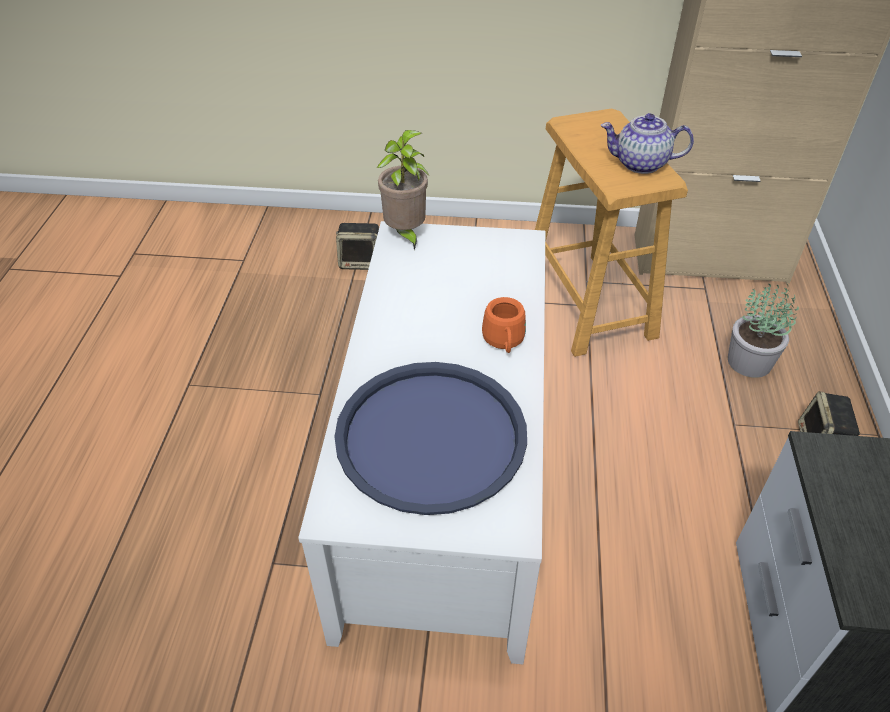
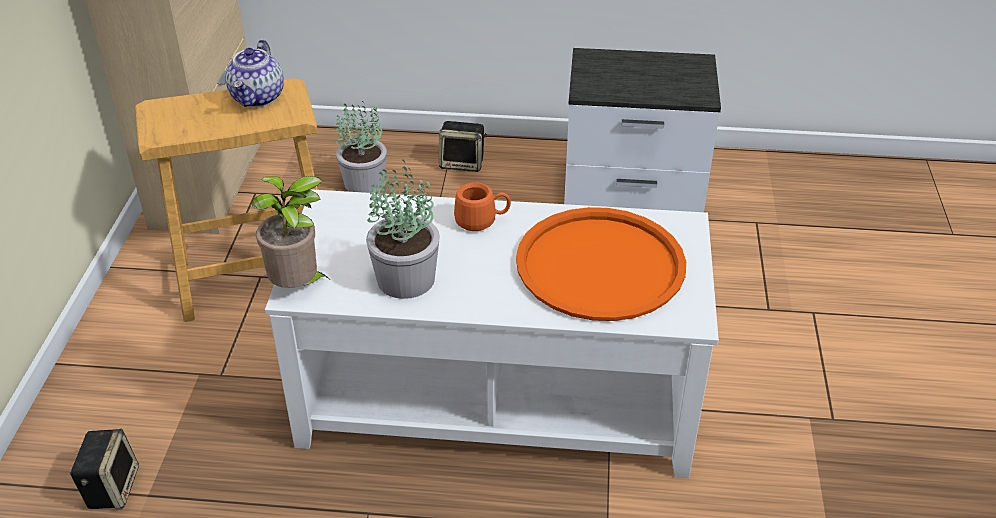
camera: 90 degrees left, 5 degrees down
(414, 293) = (405, 278): none -> potted plant
(431, 437) = (600, 265): blue tray -> orange tray

